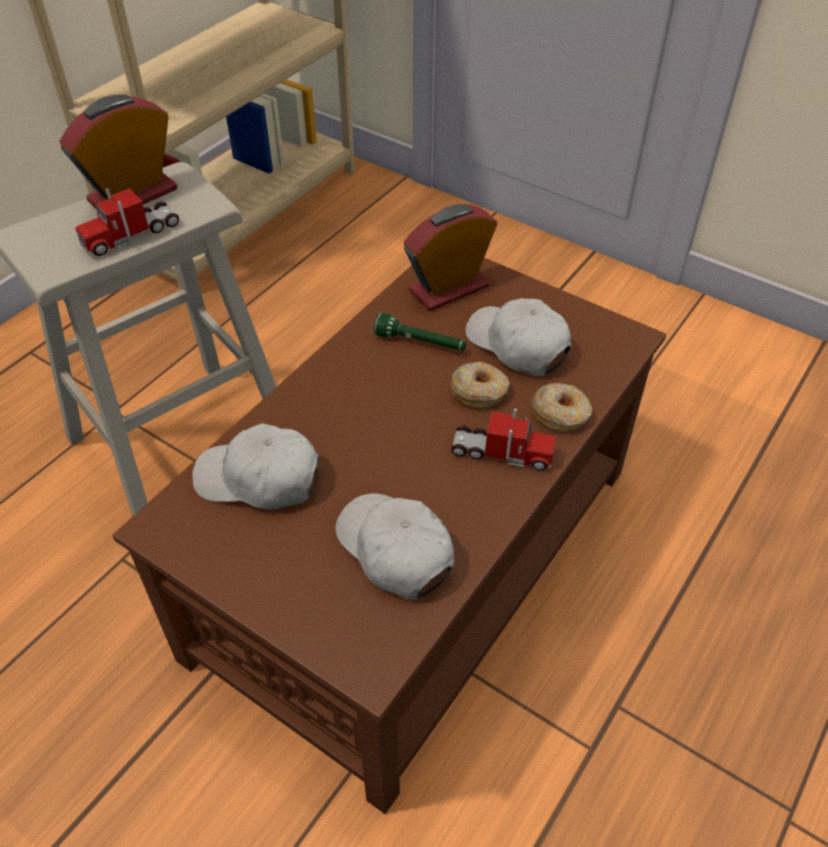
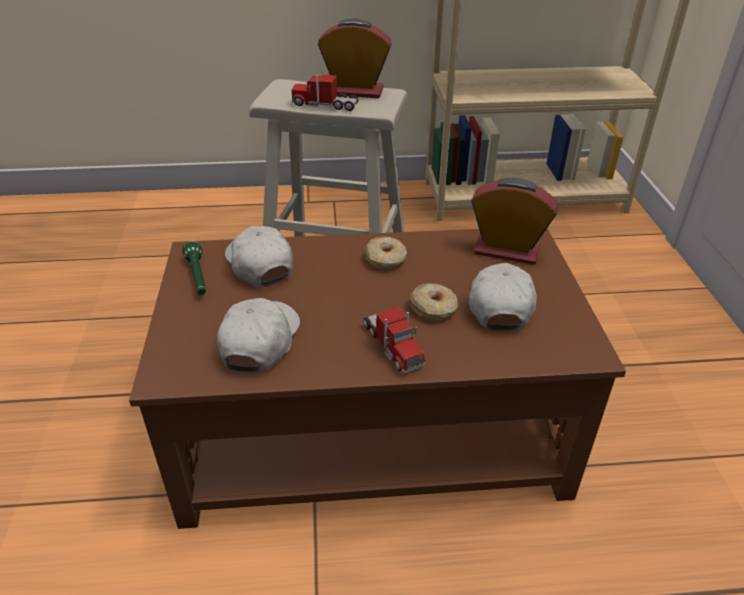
camera: 50 degrees right, 10 degrees down
(421, 343) = (441, 265): green flashlight -> green flashlight (198, 277)
(561, 414) = (464, 355): donut -> donut (386, 260)

